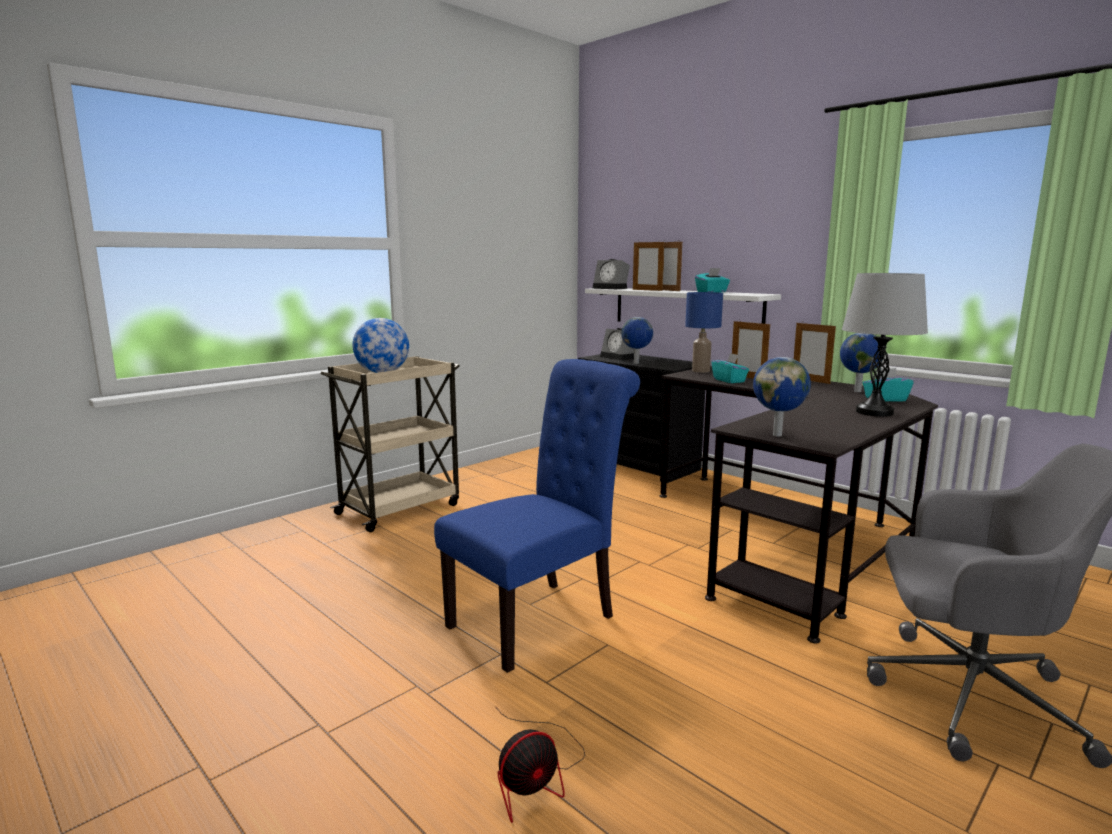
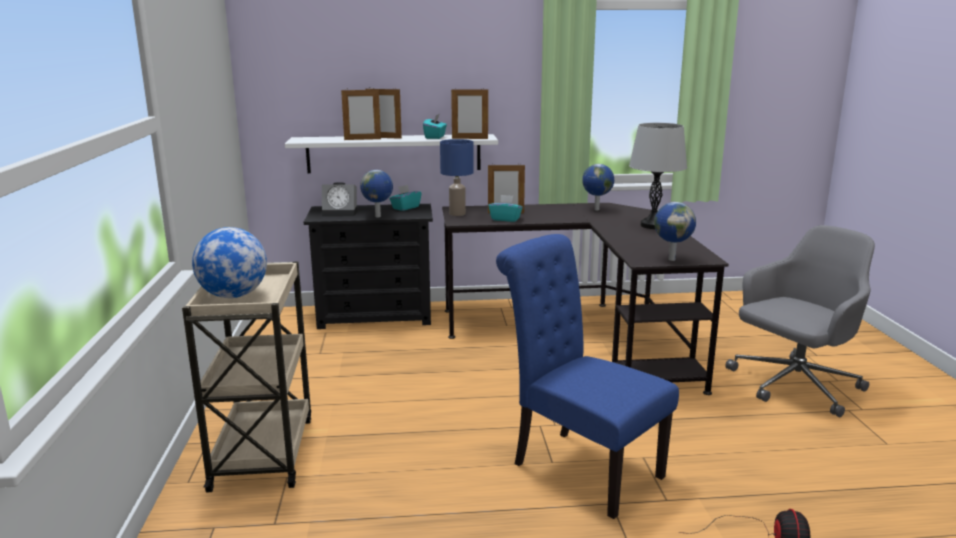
camera: 50 degrees left, 5 degrees up
(540, 618) = (579, 467): blue chair -> blue chair turned 45 degrees counterclockwise
(611, 288) = (311, 140): alarm clock -> none
(810, 380) = (547, 206): picture frame -> picture frame (470, 138)
(885, 399) = (627, 213): turquoise tissue box -> turquoise tissue box (405, 208)

